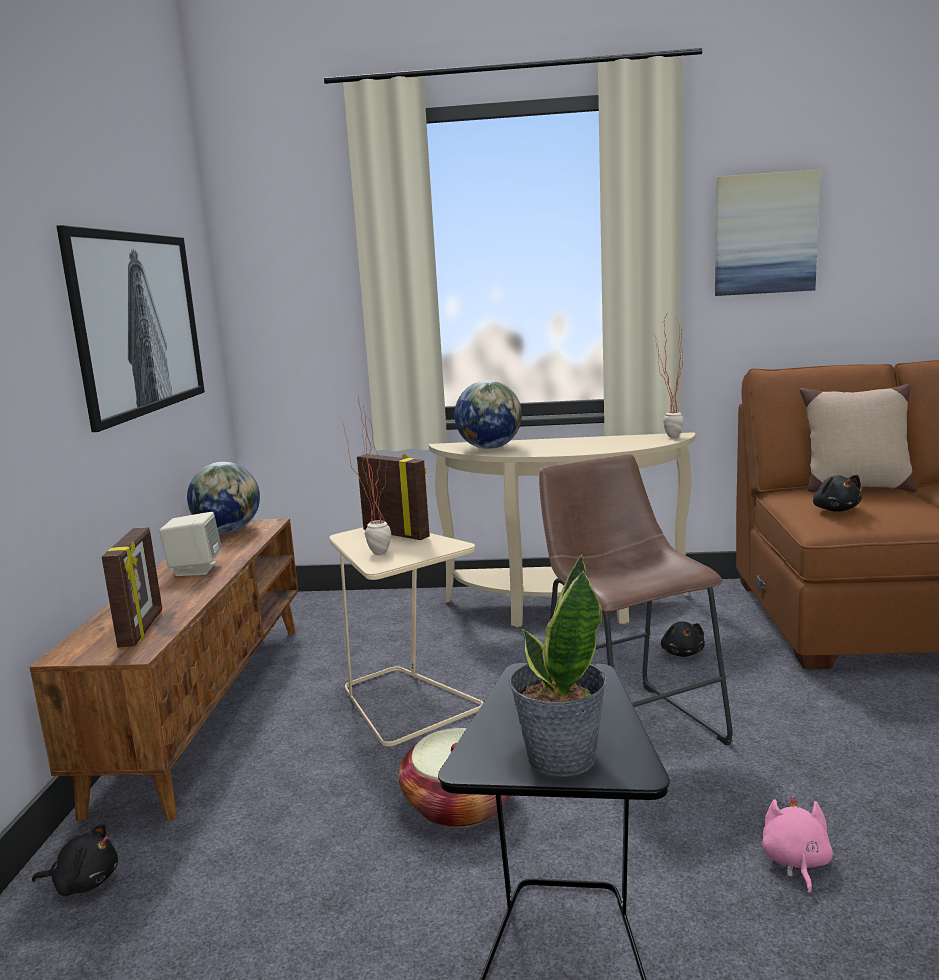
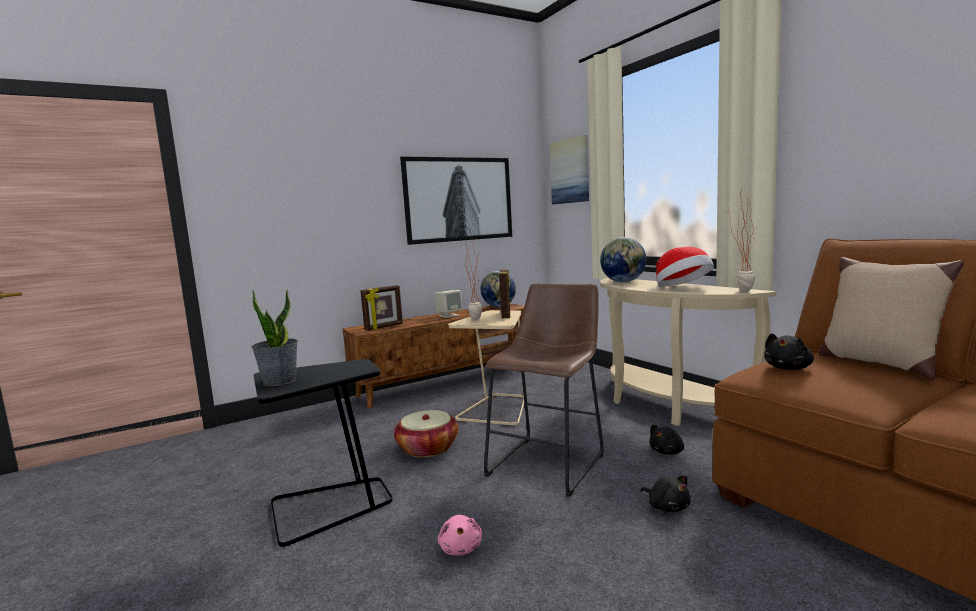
camera: 55 degrees right, 5 degrees down
(84, 882) = (324, 411): black plush toy -> black plush toy (667, 507)
(601, 444) = (682, 288): none -> hat
(765, 234) = (874, 111): picture -> picture (570, 171)
(795, 862) = (461, 548): pink plush toy -> pink plush toy turned 105 degrees clockwise

